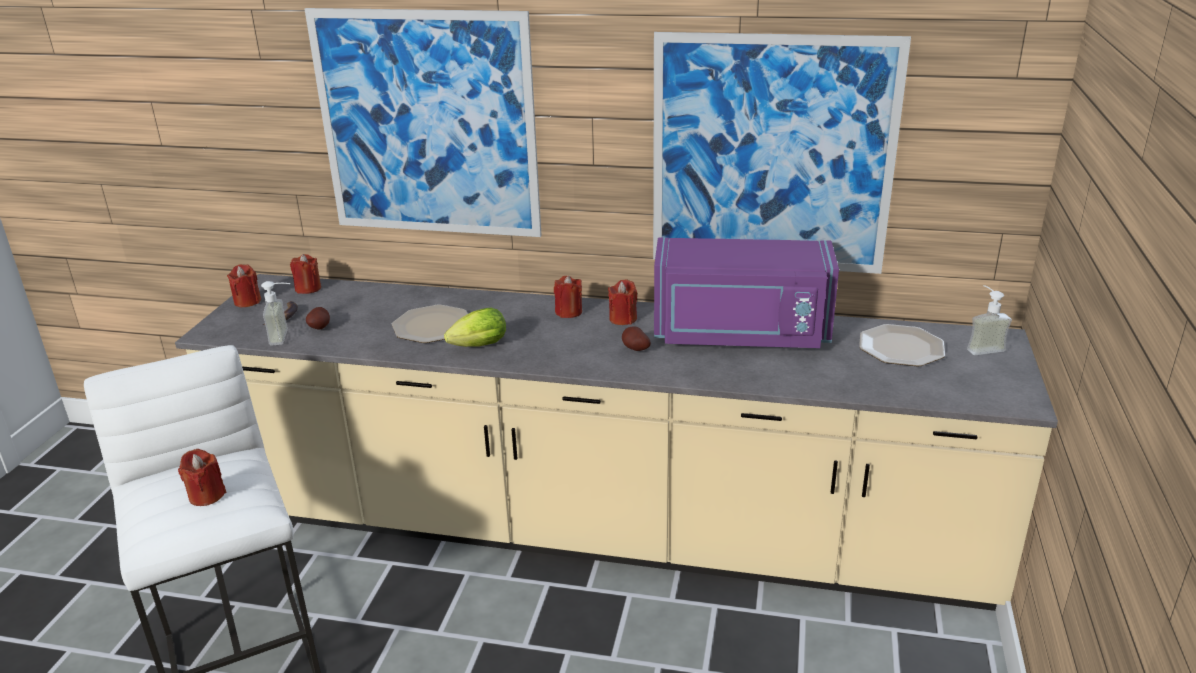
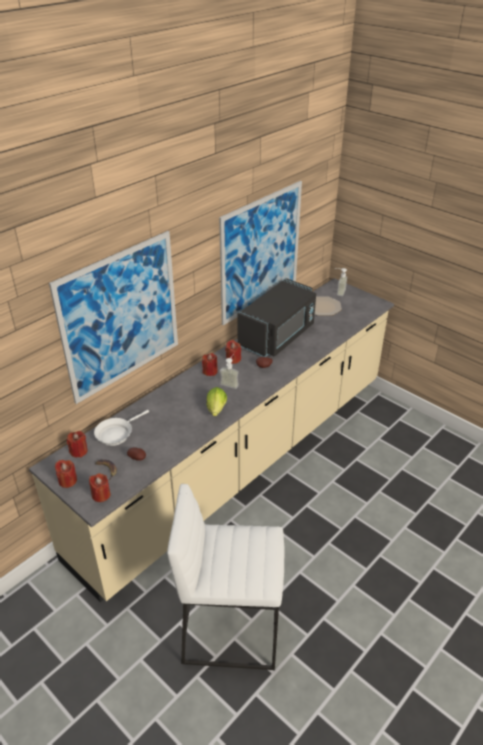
camera: 60 degrees left, 10 degrees up
(206, 495) = (248, 549): red candle -> red candle (101, 495)
(286, 337) = (135, 474): soap dispenser -> soap dispenser (231, 383)
(361, 298) = (116, 434): none -> white frying pan
(432, 325) = (178, 418): plate -> none
(740, 334) = (278, 336): purple microwave -> black microwave

